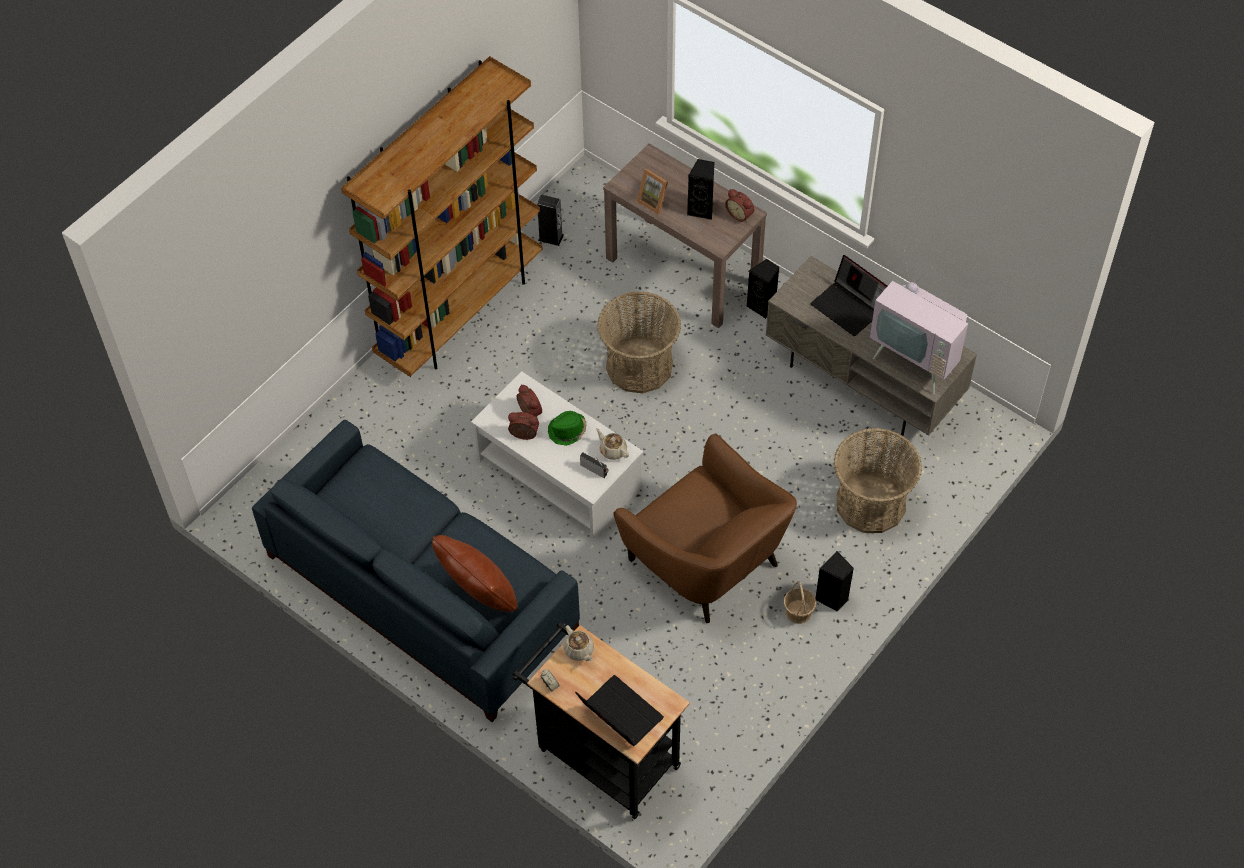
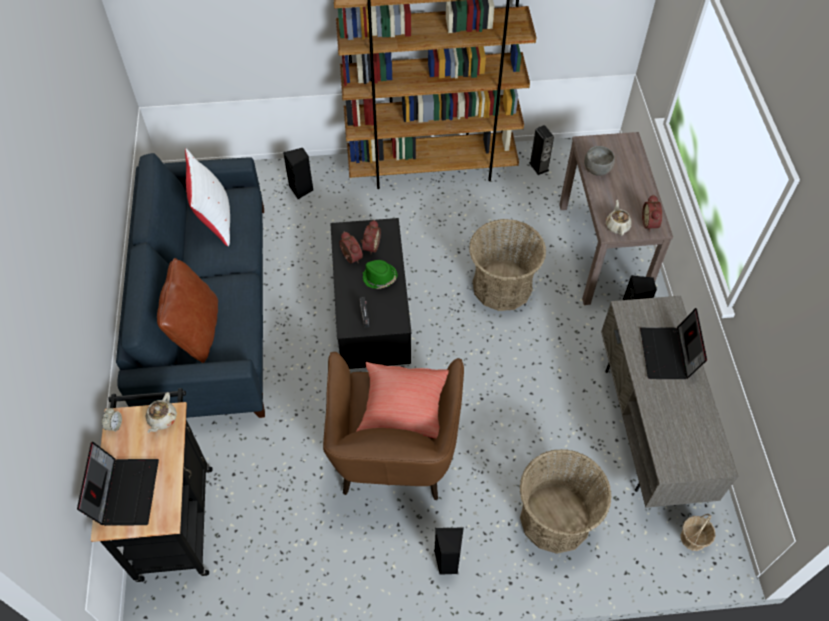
camera: 45 degrees right, 0 degrees up
(369, 499) = (214, 218): none -> white pillow
(558, 473) = (371, 309): white coffee table -> black coffee table
(612, 450) = (392, 314): beige teapot -> beige teapot (617, 226)
(654, 201) = (597, 170): picture frame -> grey bowl
(702, 209) = (626, 199): black speaker -> black speaker (301, 189)
(705, 509) = (404, 409): none -> red pillow
(798, 612) = (412, 547): basket -> basket (693, 538)
(916, 361) = (678, 438): television -> none

